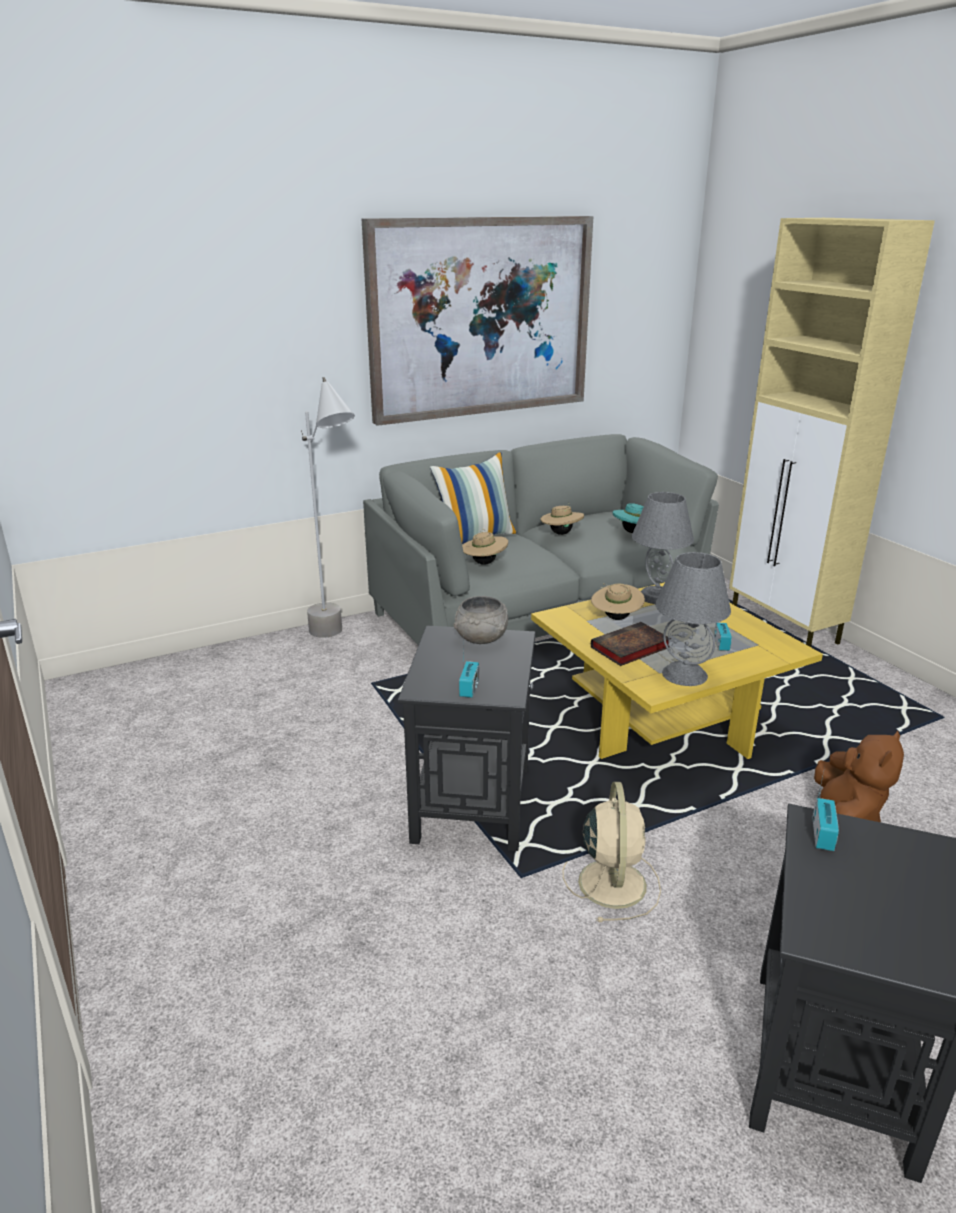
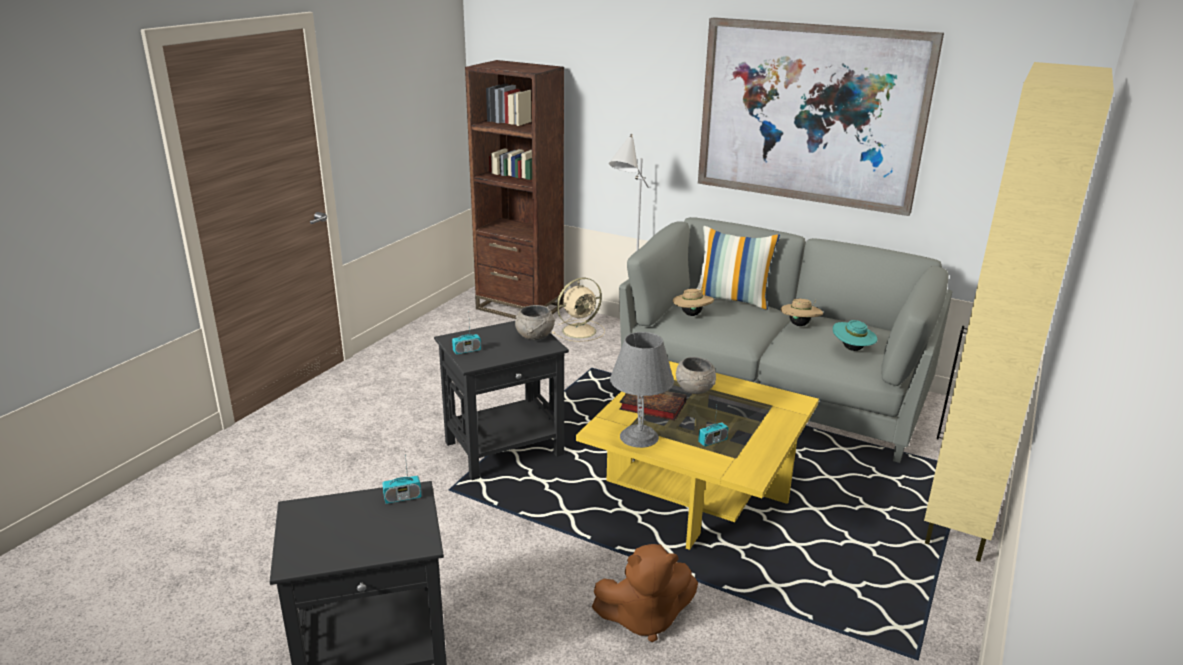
camera: 55 degrees right, 0 degrees up
(162, 674) = (520, 307): none -> brown bookcase
(611, 881) = (476, 525): beige fan -> beige fan (580, 331)
(616, 618) = (694, 389): beige hat -> grey bowl
(657, 596) = (760, 395): grey table lamp -> none

